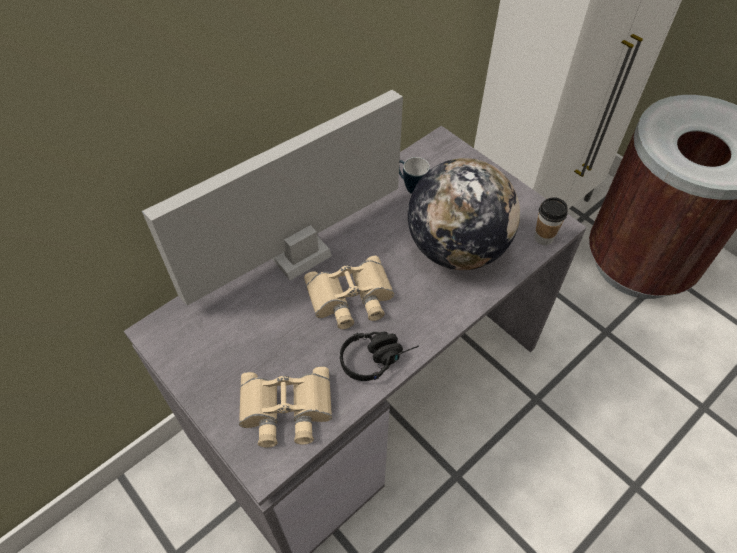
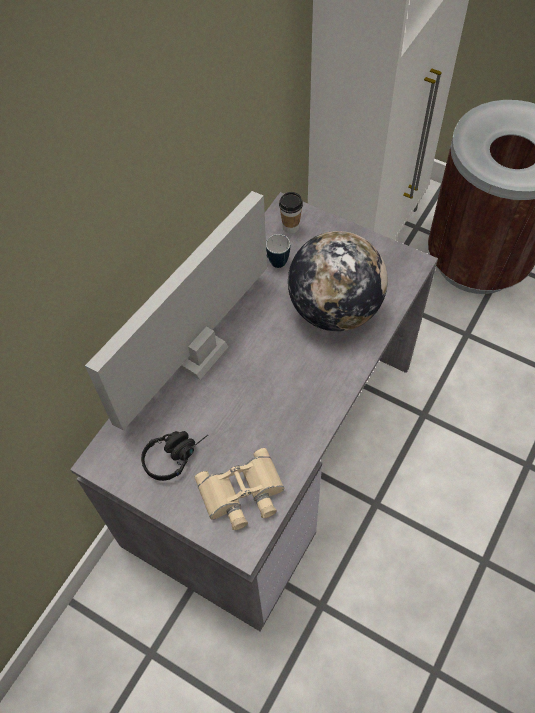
camera: 15 degrees left, 5 degrees up
(351, 298) = (260, 380): beige binoculars -> none
(378, 357) = (302, 426): black headphones -> black headphones (176, 454)
(543, 237) = (405, 278): cup -> cup (290, 227)

